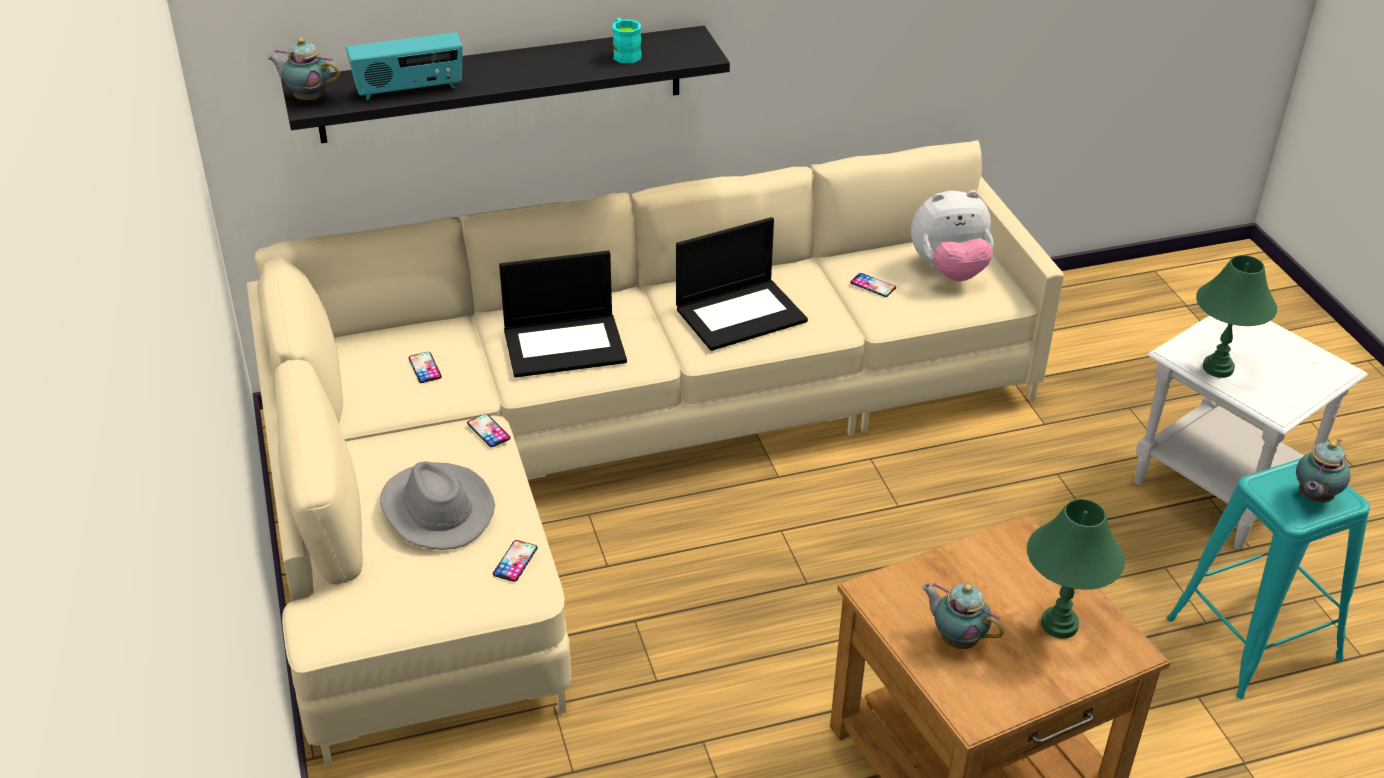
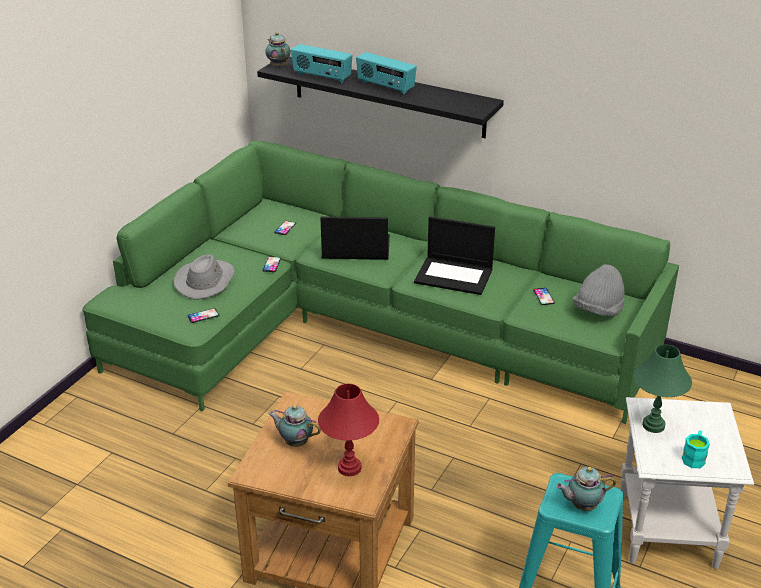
camera: 45 degrees right, 5 degrees down
(526, 68) = (385, 87): none -> radio
(565, 345) = (355, 248): laptop -> laptop turned 150 degrees clockwise
(606, 460) = (364, 328): beige sofa -> green sofa
(625, 53) = (440, 97): turquoise mug -> turquoise mug (694, 457)
(949, 271) = (598, 311): plush toy -> grey hat
(956, 639) = (295, 442): teapot -> teapot turned 60 degrees counterclockwise
(1060, 624) = (350, 468): green table lamp -> red table lamp

